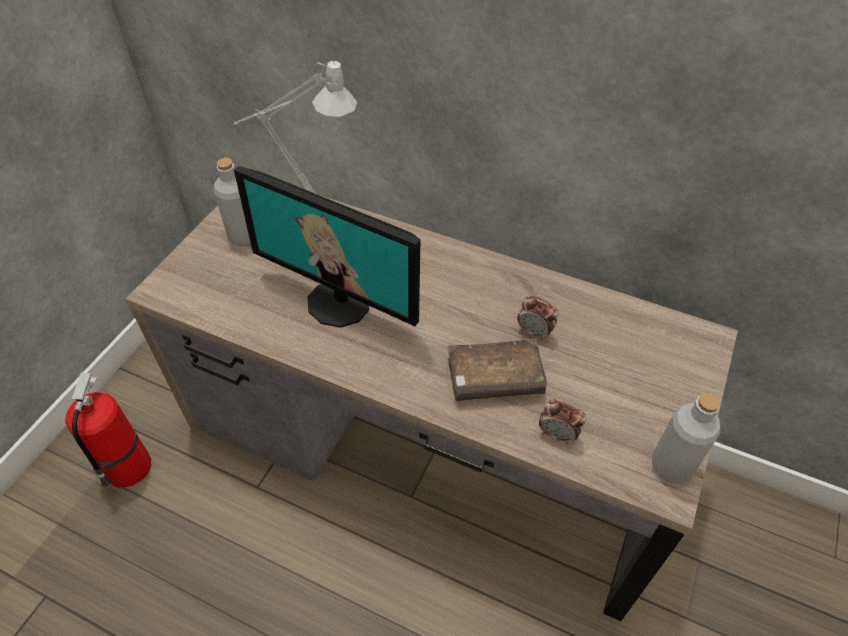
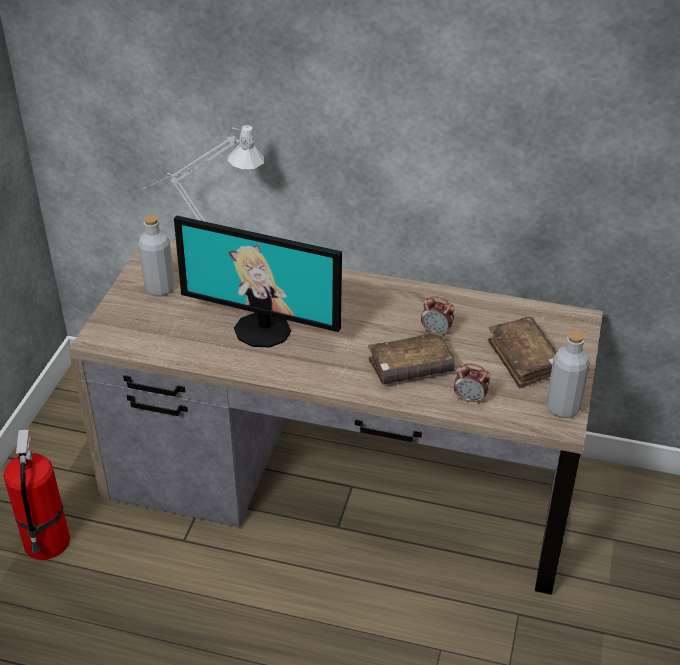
camera: 10 degrees left, 10 degrees down
(633, 386) = (524, 359): none -> brown book

